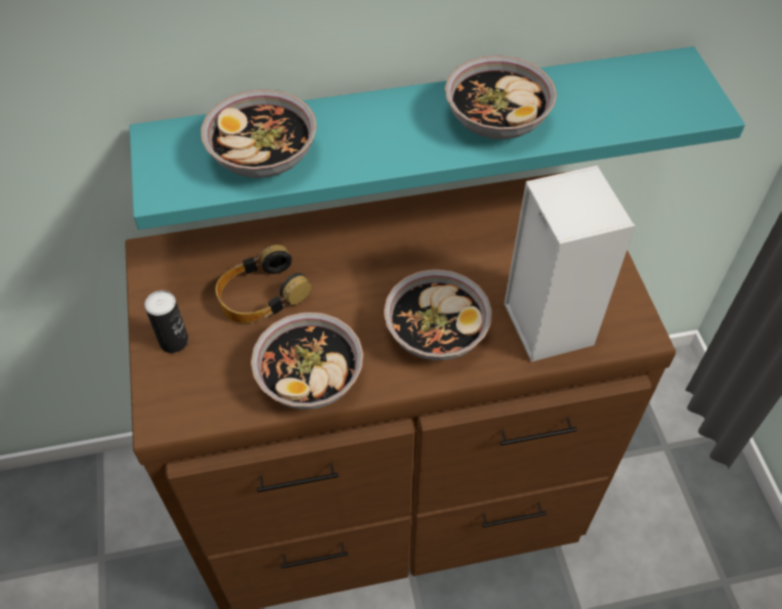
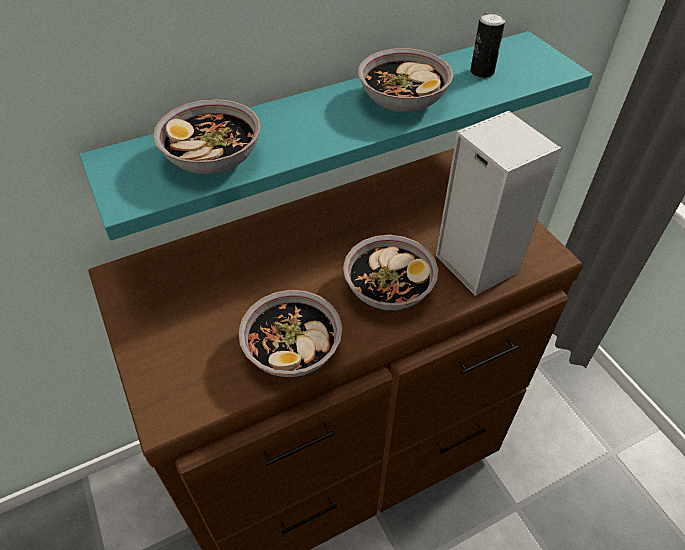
camera: 15 degrees left, 5 degrees down
(174, 341) = (157, 345): can -> can (482, 72)
(261, 295) = (227, 289): headphones -> none

